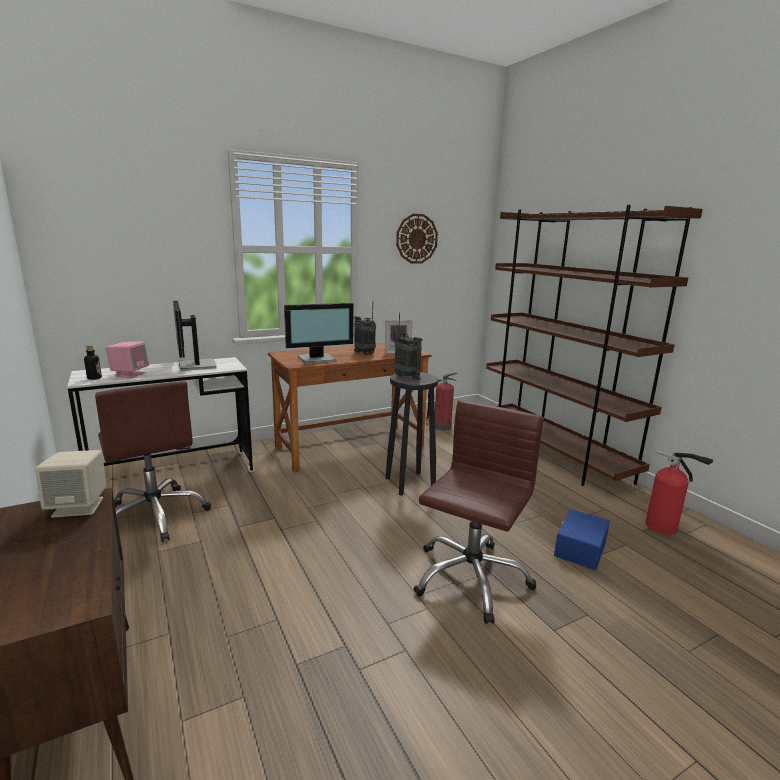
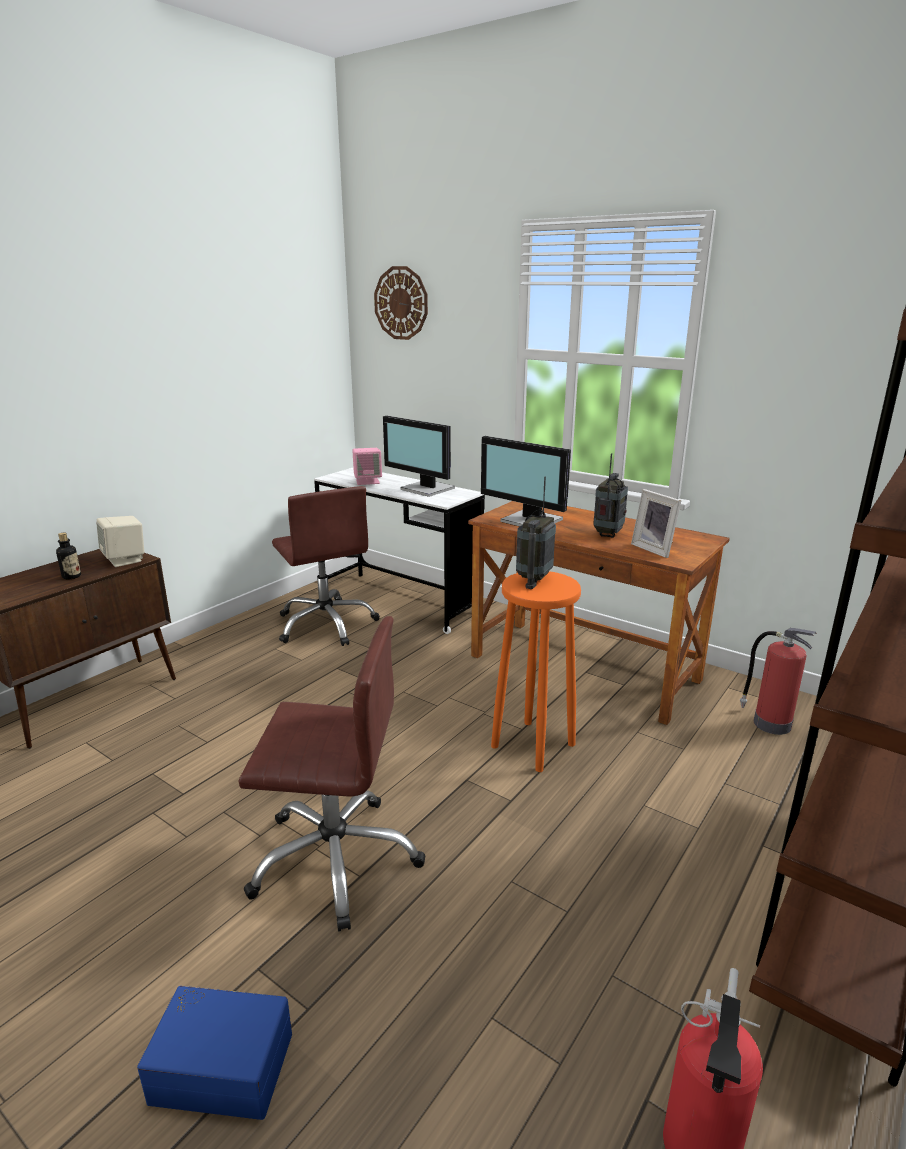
camera: 65 degrees right, 5 degrees up
(94, 378) = (343, 477): bottle -> bottle (71, 576)
(155, 515) = (326, 624): brown office chair -> brown office chair turned 60 degrees counterclockwise
(195, 365) = (426, 489): monitor -> monitor turned 90 degrees counterclockwise
(409, 483) = (532, 745): black stool -> orange stool
(416, 239) = (829, 348): wall clock -> wall clock (401, 303)
(578, 548) = (491, 980): blue storage box -> blue storage box (223, 1064)

